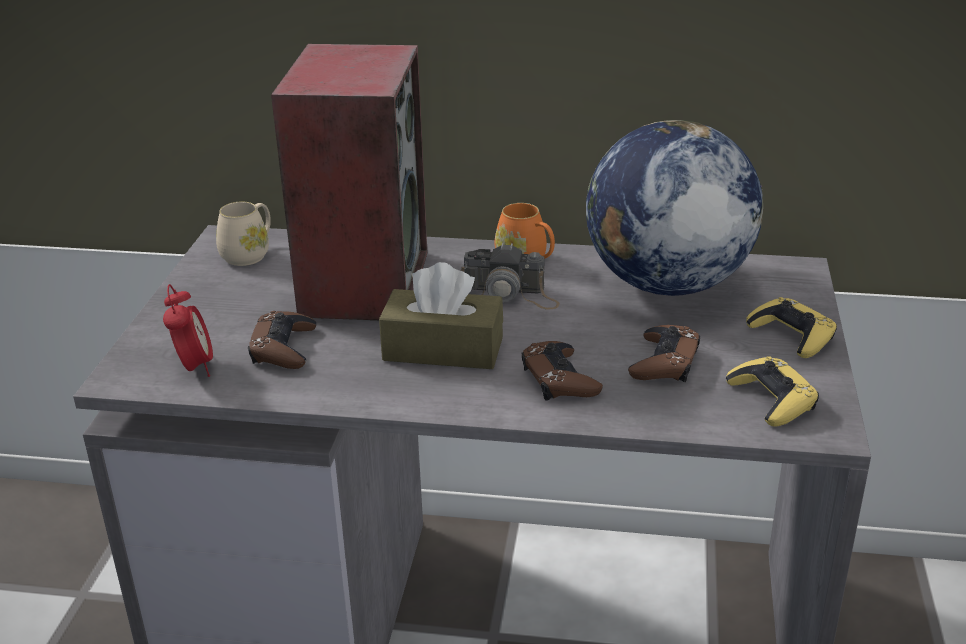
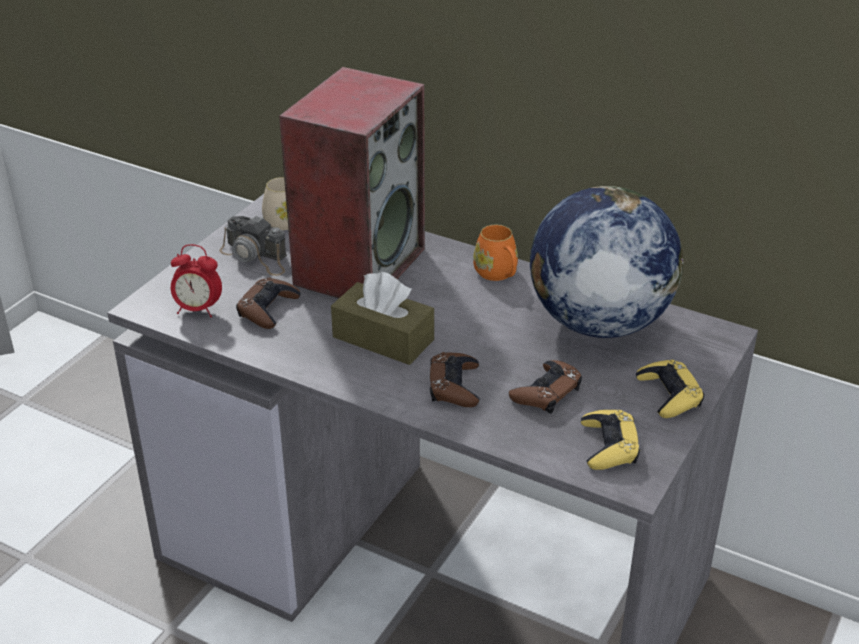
camera: 20 degrees right, 5 degrees up
(194, 367) = (198, 310): alarm clock -> alarm clock turned 90 degrees clockwise
(510, 295) = (464, 303): camera -> camera (256, 257)

